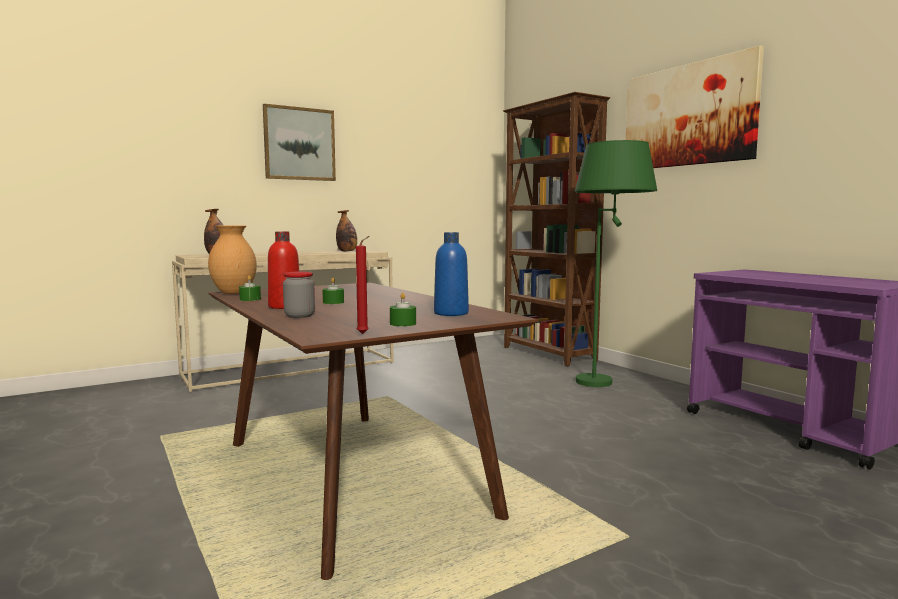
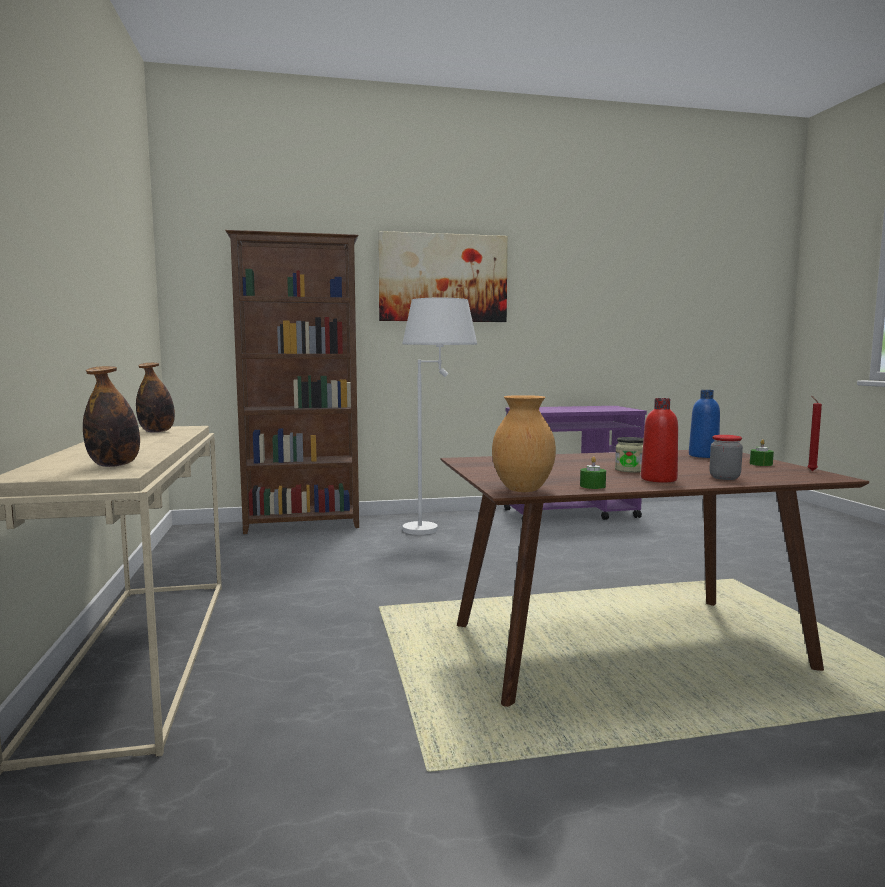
camera: 70 degrees left, 0 degrees up
(299, 144) = (53, 236): picture -> none
(333, 302) = (630, 470): green candle -> jar
(607, 387) = (439, 529): green floor lamp -> white floor lamp

